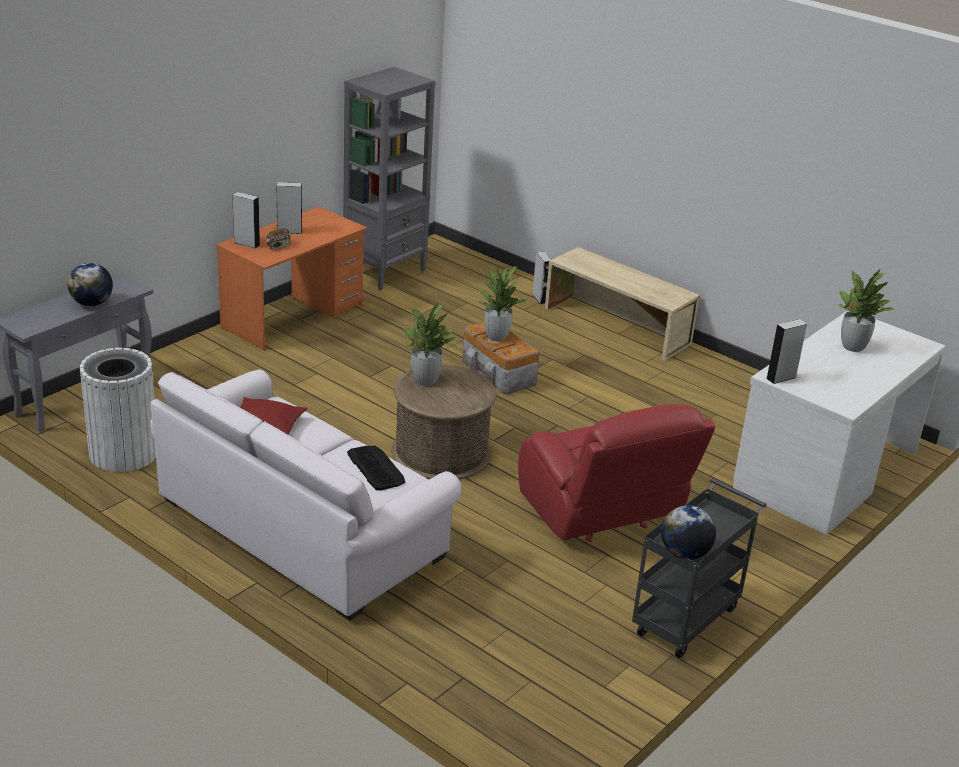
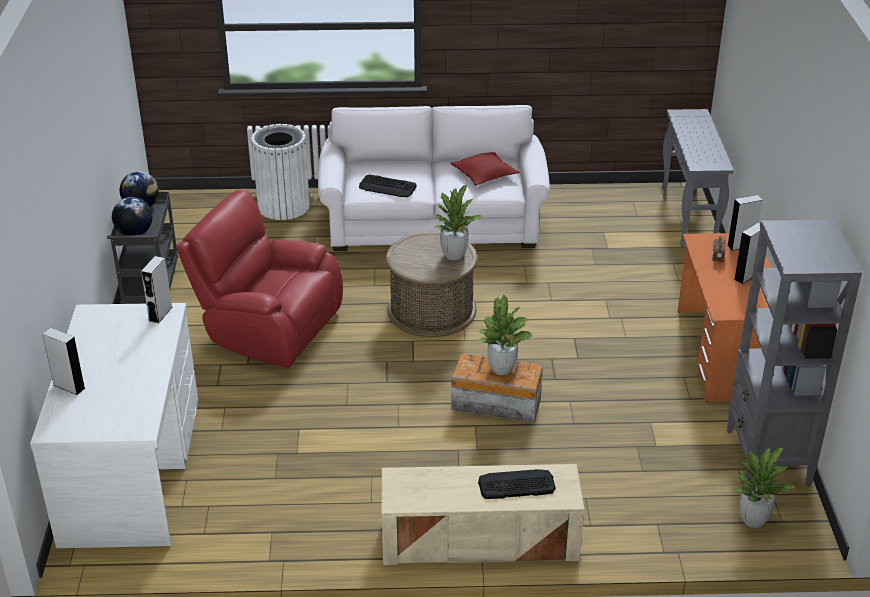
camera: 140 degrees right, 5 degrees up
(92, 303) = (692, 144): globe -> globe (134, 233)
(123, 453) = (598, 203): white trash can -> white trash can (283, 206)
(540, 298) = (595, 527): grey speaker -> grey speaker (69, 386)
(600, 269) = (516, 485): none -> keyboard
(852, 347) = (121, 385): potted plant -> potted plant (753, 520)

